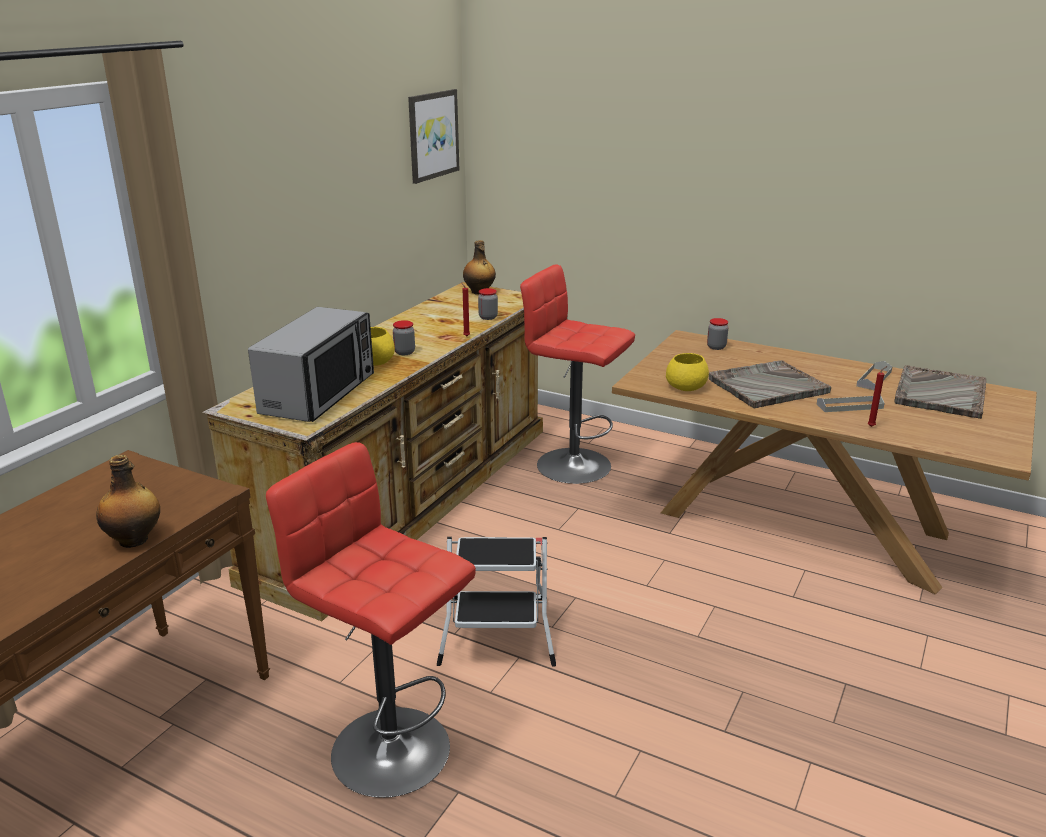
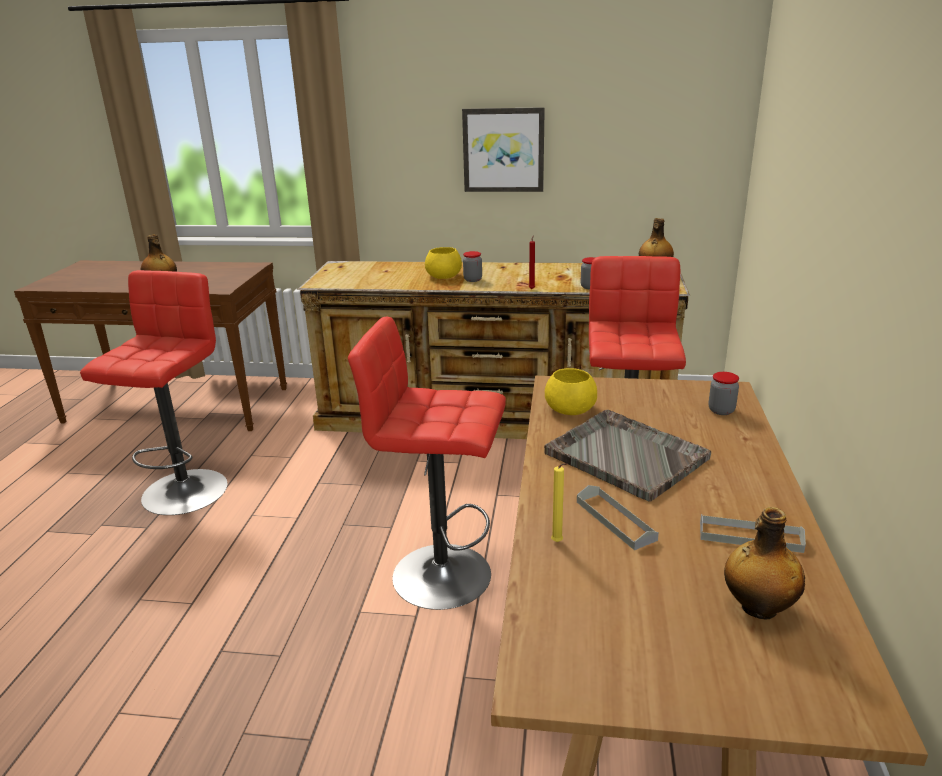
camera: 70 degrees right, 0 degrees up
(319, 394) = (371, 276): microwave -> none
(432, 135) = (690, 106): picture -> picture (503, 150)
(497, 631) = (327, 500): step ladder -> none
(665, 583) = (441, 575): none -> red stool
(872, 426) = (558, 543): red candle -> yellow candle
(940, 394) = (757, 608): grey tray -> bottle

